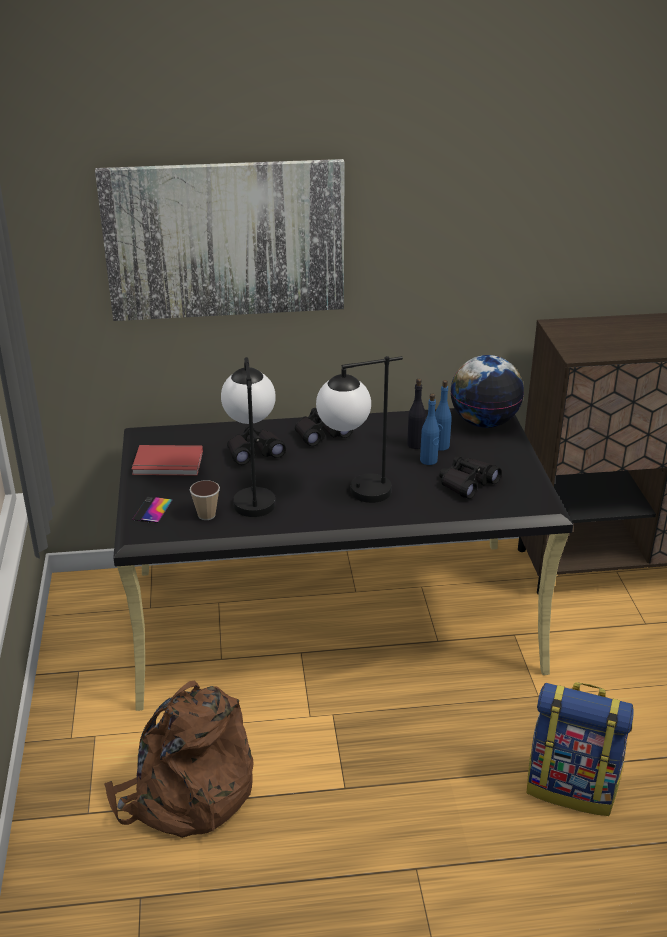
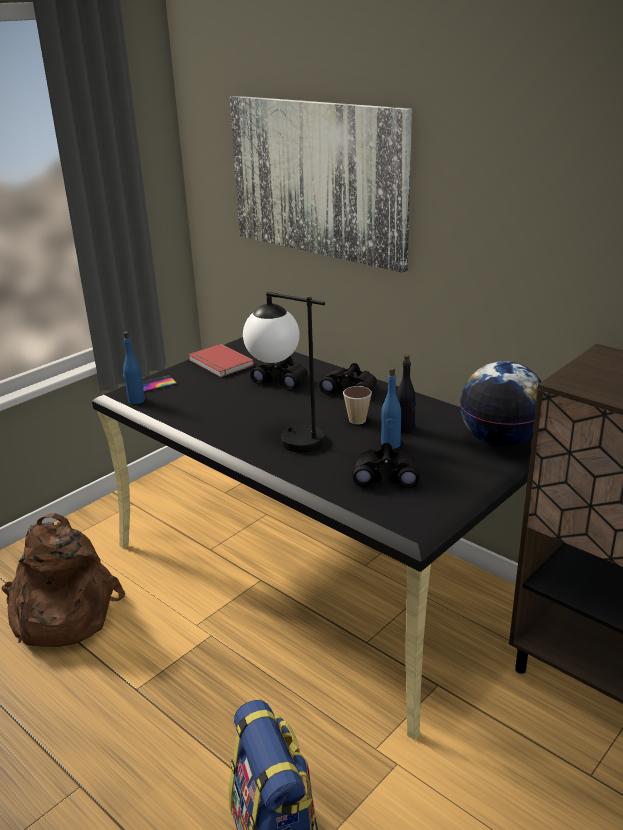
camera: 50 degrees right, 5 degrees down
(206, 515) = (175, 401): cup -> cup (357, 420)
(253, 495) = (225, 404): table lamp -> none
(440, 446) = (422, 439): blue bottle -> blue bottle (136, 400)

